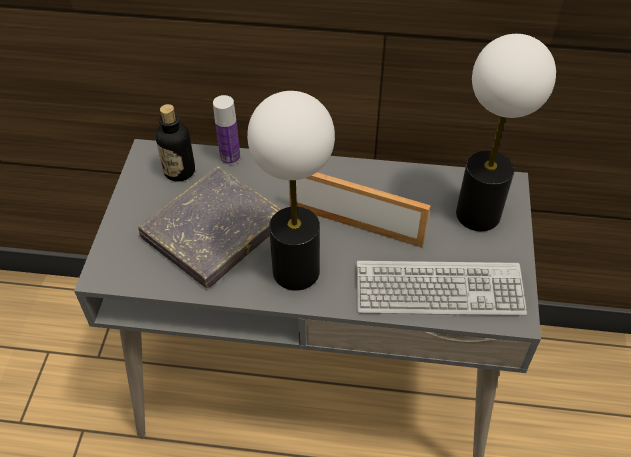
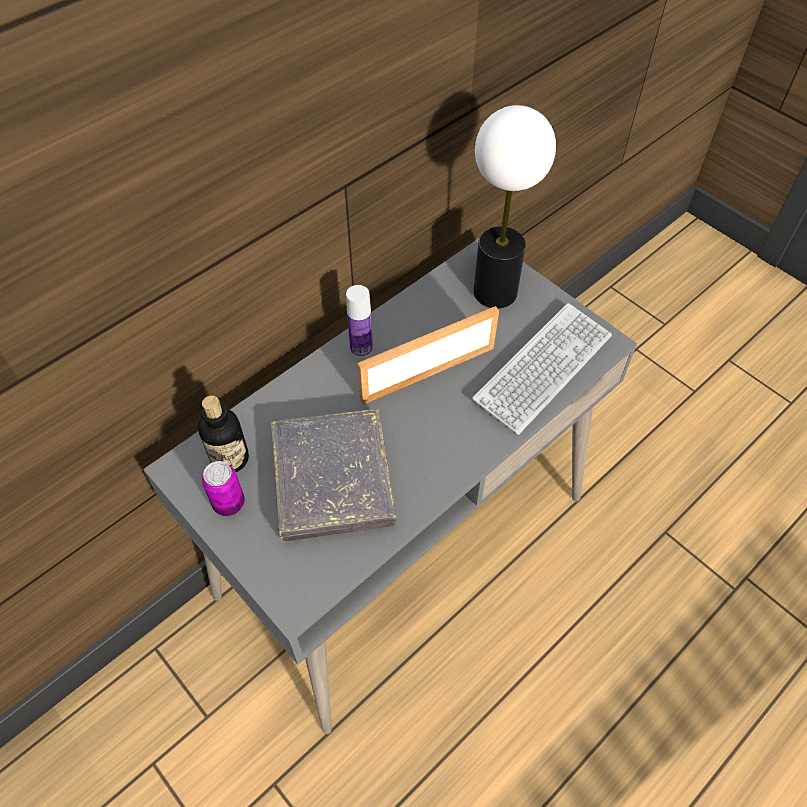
camera: 50 degrees left, 5 degrees up
(146, 193) = (229, 503): none -> can
(230, 157) = (257, 409): bottle -> bottle (361, 348)
(297, 271) = (437, 447): table lamp -> none

